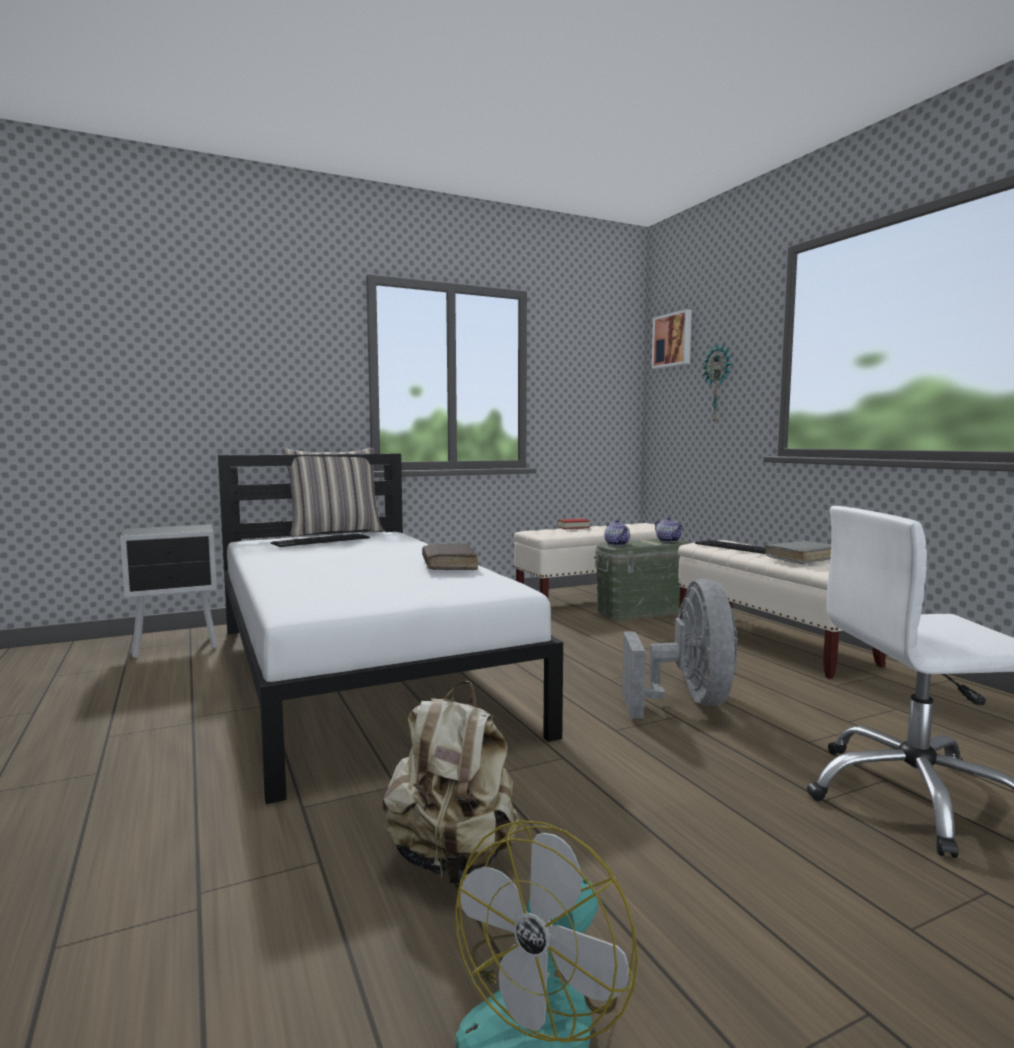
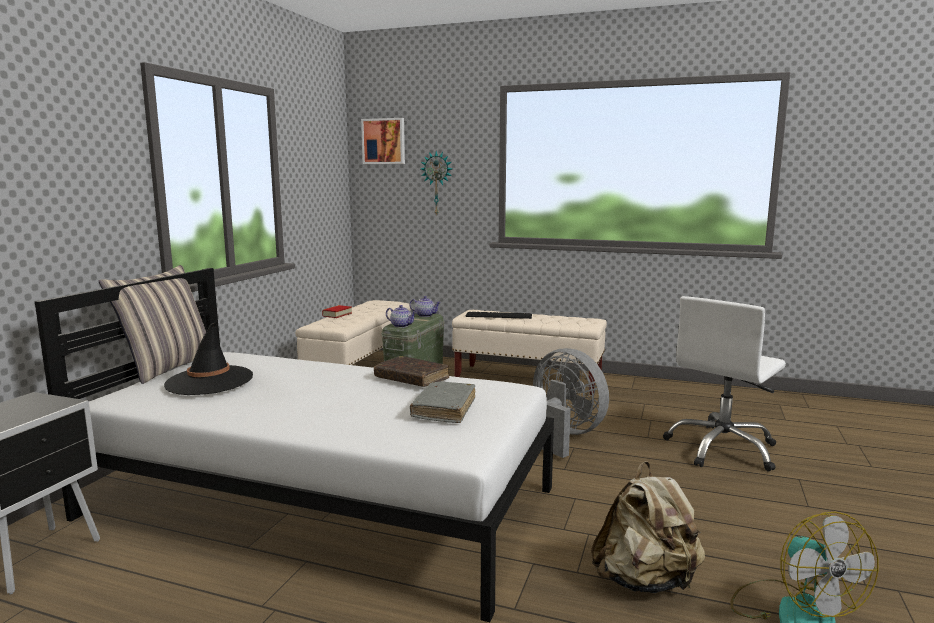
camera: 45 degrees left, 5 degrees up
(321, 540) = (209, 381): keyboard -> black hat
(801, 559) = (553, 319): grey book -> grey book (444, 409)

